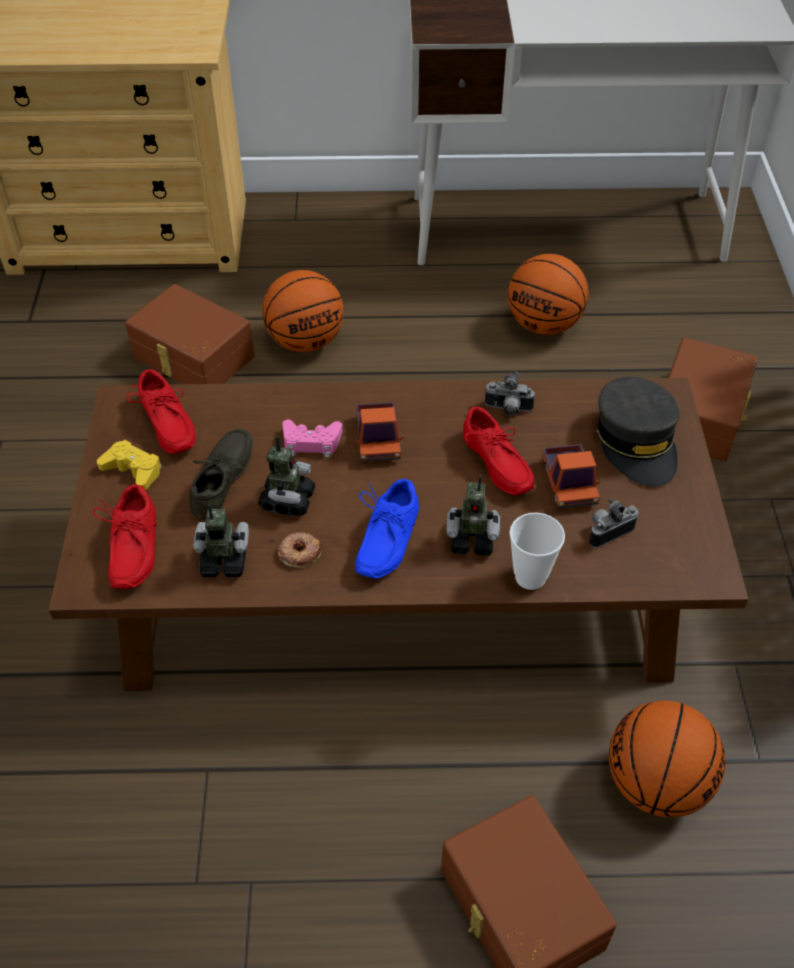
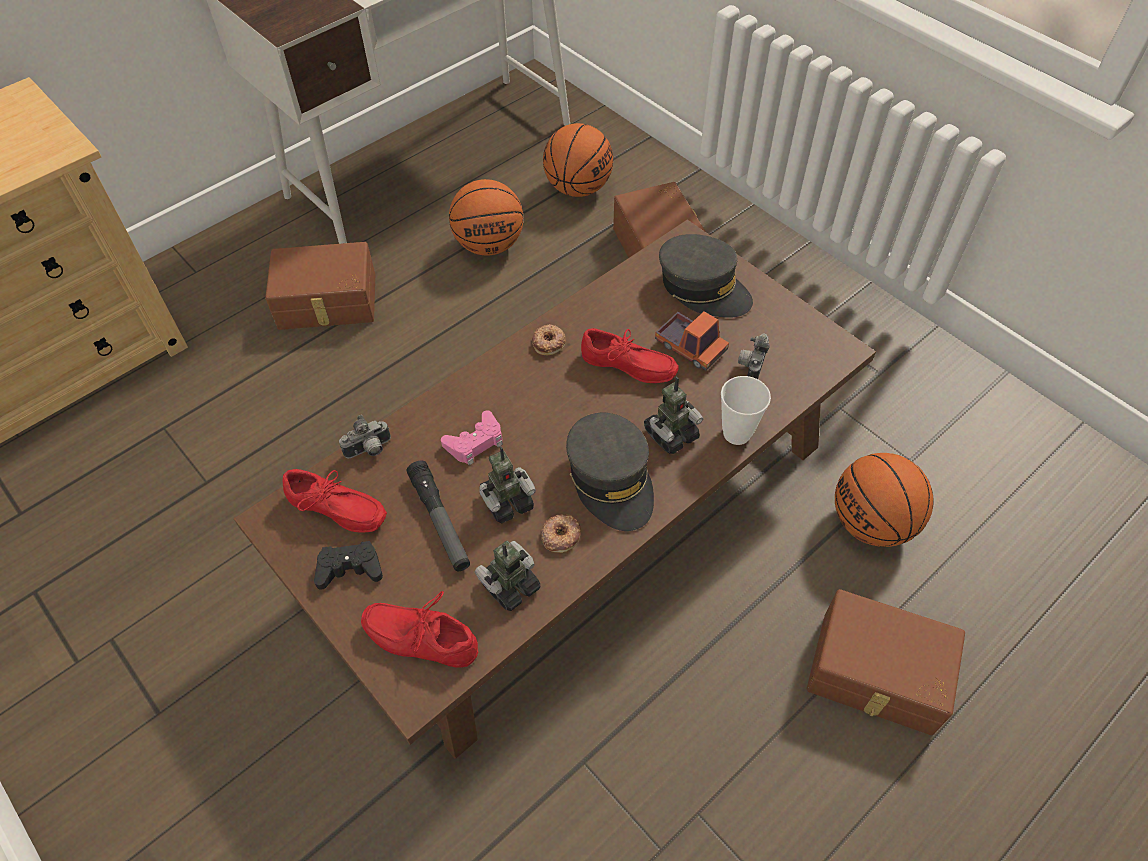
camera: 40 degrees left, 5 degrees up
(130, 549) = (422, 635): red shoe -> red shoe turned 150 degrees clockwise
(133, 470) = (350, 569): yellow game controller -> black game controller
(192, 358) = (224, 446): brown storage box -> brown storage box (327, 302)
(226, 480) = (440, 521): grey shoe -> flashlight
(287, 500) = (507, 501): toy robot -> toy robot turned 90 degrees clockwise
(305, 341) = (312, 371): basketball -> basketball (578, 188)
(378, 438) = (523, 405): toy truck -> none
(384, 540) = (611, 480): blue shoe -> grey cap
(450, 405) = (549, 342): none -> donut
(508, 409) = (593, 319): camera -> camera (369, 450)

